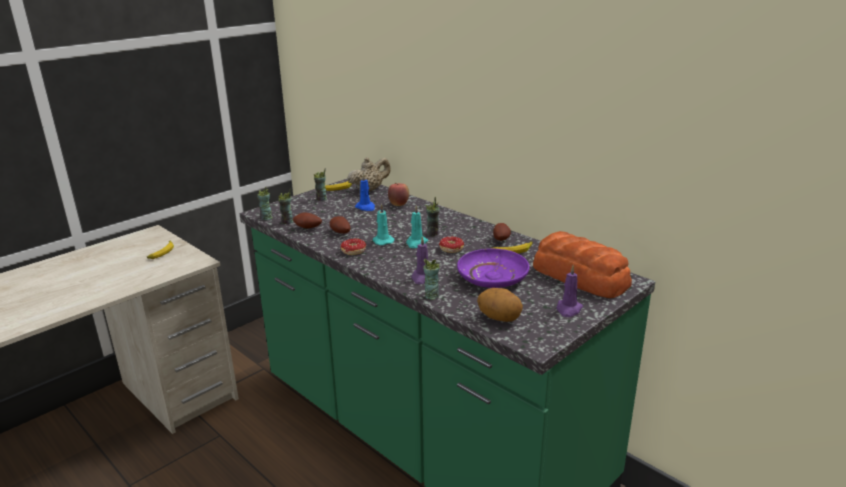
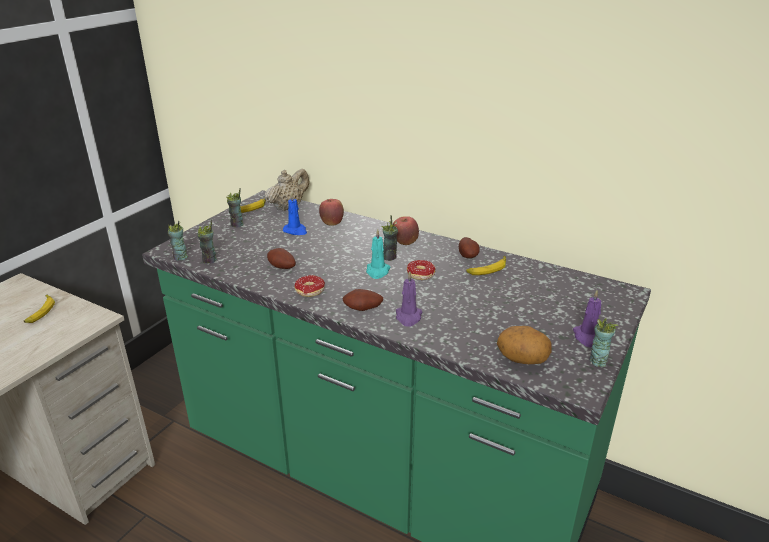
camera: 15 degrees left, 5 degrees up
(307, 228) = (239, 266): potato -> potato (363, 310)
(382, 241) = (337, 273): turquoise candle -> none
(431, 296) = (431, 340): cup -> cup (597, 361)
(452, 224) = (405, 243): none -> apple
(493, 277) = (485, 306): purple plate -> none
(581, 277) = (577, 294): bread -> none

